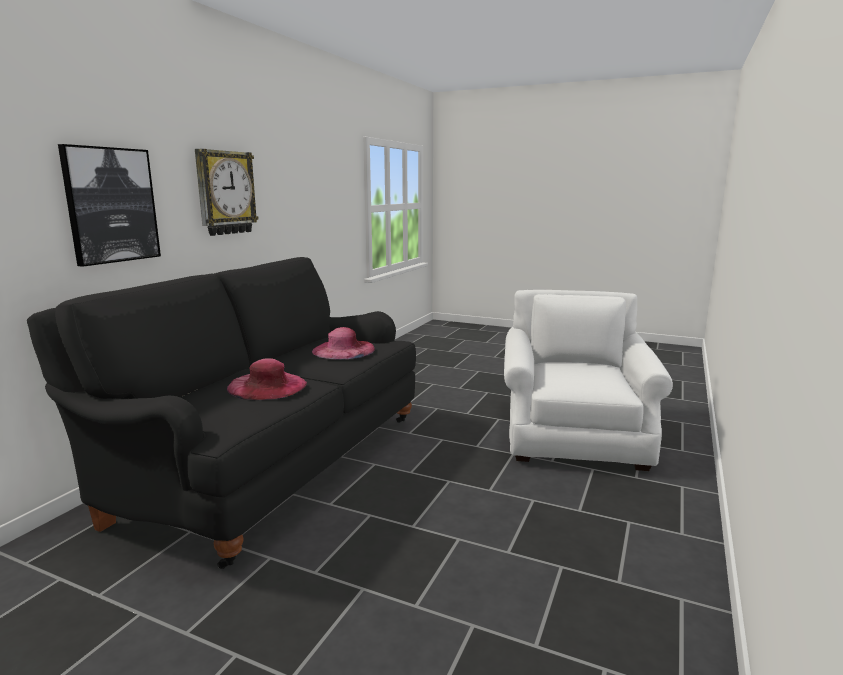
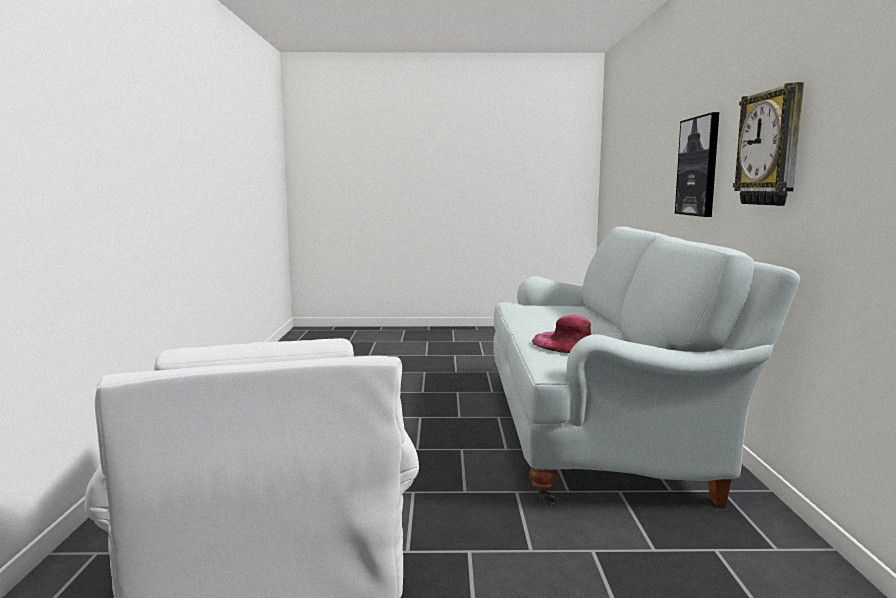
camera: 155 degrees right, 5 degrees down
(267, 386) = (549, 314): pink hat -> none
(270, 463) = (601, 430): black sofa -> white sofa

